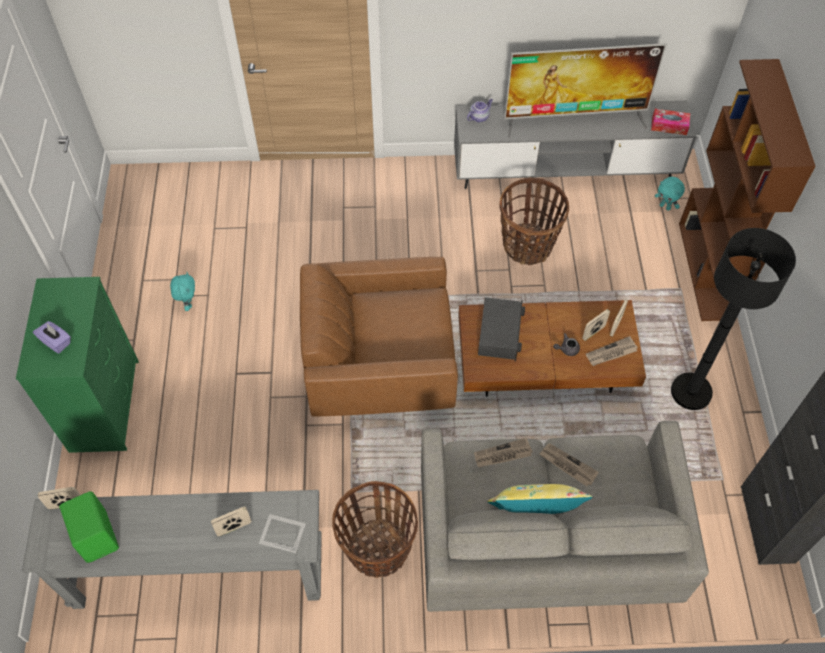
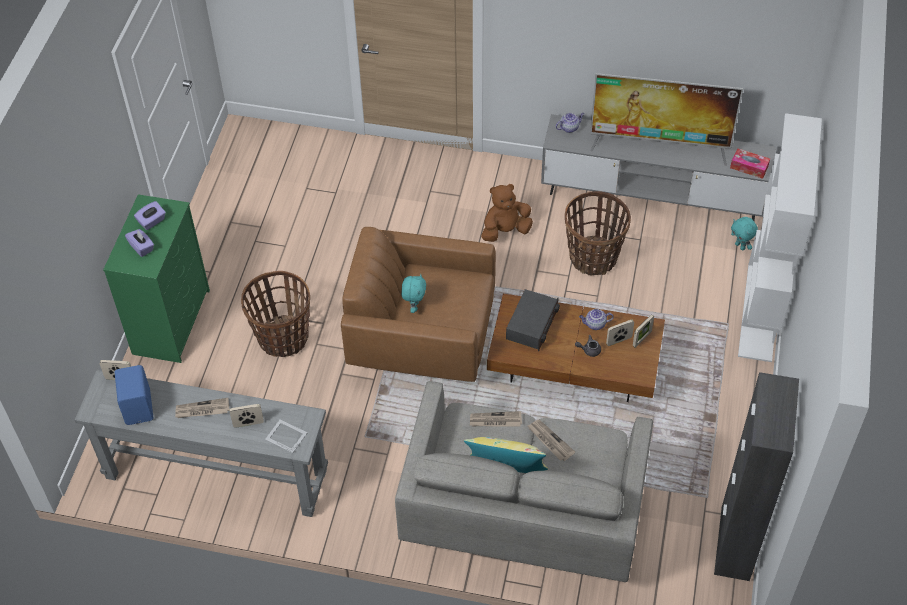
camera: 15 degrees right, 5 degrees down
(61, 308) = (152, 221): none -> purple tissue box
(98, 535) = (139, 406): green speaker -> blue speaker
(188, 303) = (265, 250): turquoise plush toy -> turquoise plush toy (414, 306)
(377, 549) = (374, 488): basket -> basket (282, 338)
(432, 235) = (505, 231): none -> brown plush toy
(563, 320) = (595, 324): none -> teapot
(611, 353) = (629, 361): newspaper -> newspaper (202, 410)
(691, 392) = (704, 417): black floor lamp -> none
(707, 271) = (760, 312): brown bookcase -> white bookcase

